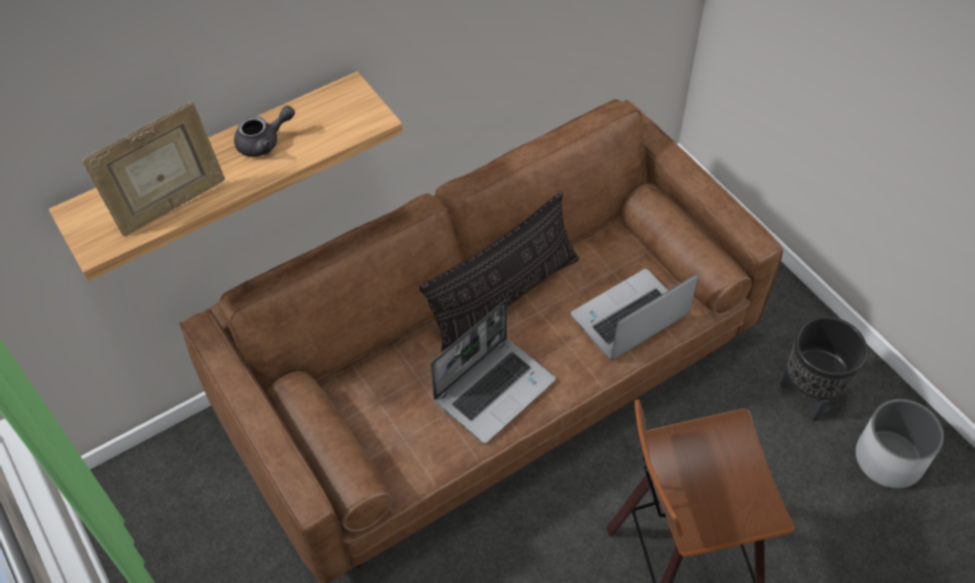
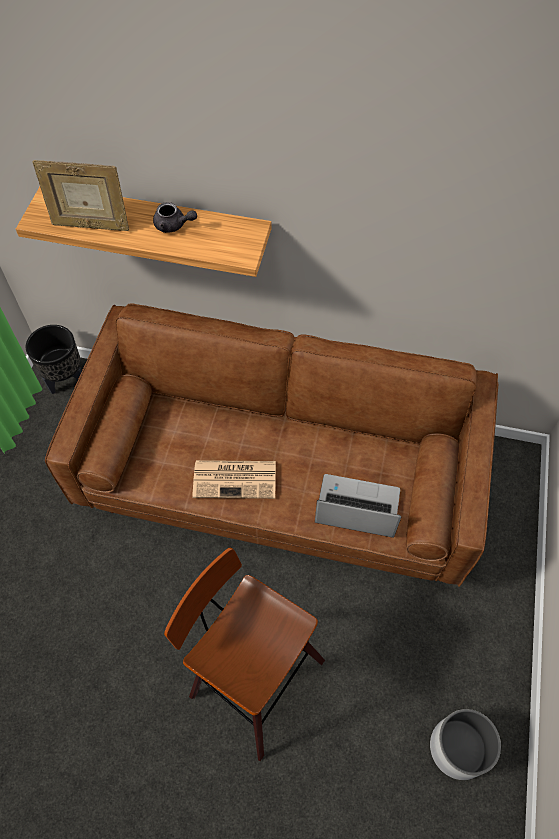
camera: 45 degrees right, 5 degrees up
(494, 389) = (236, 479): laptop -> newspaper
(504, 298) = (301, 433): pillow -> none
(808, 396) = (452, 661): black planter -> black planter (66, 381)

